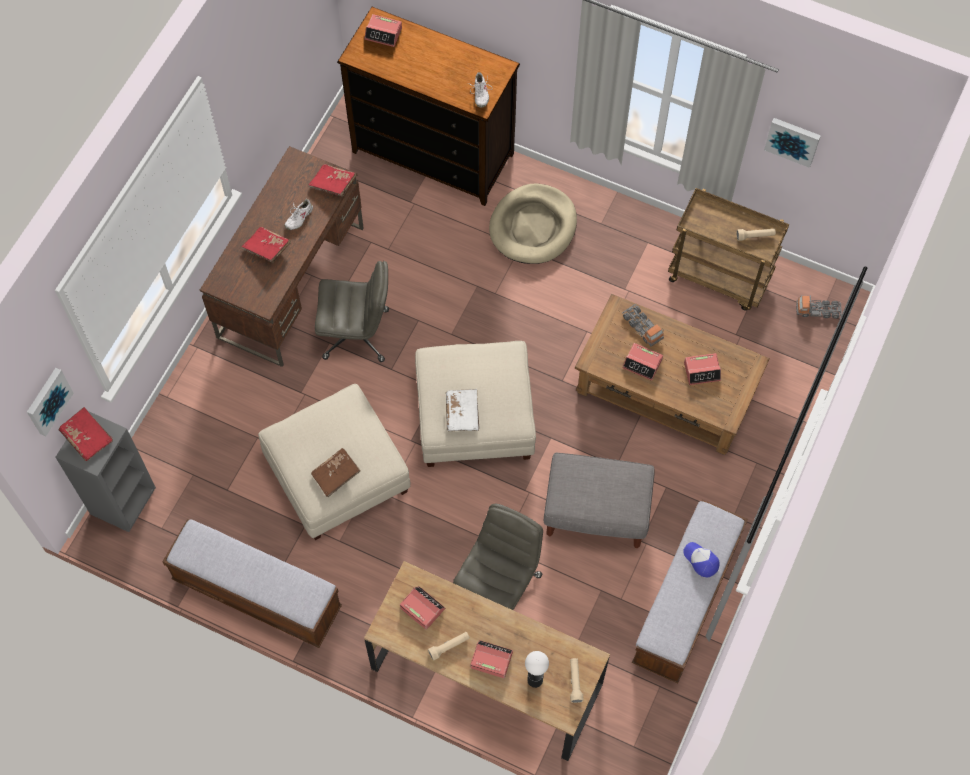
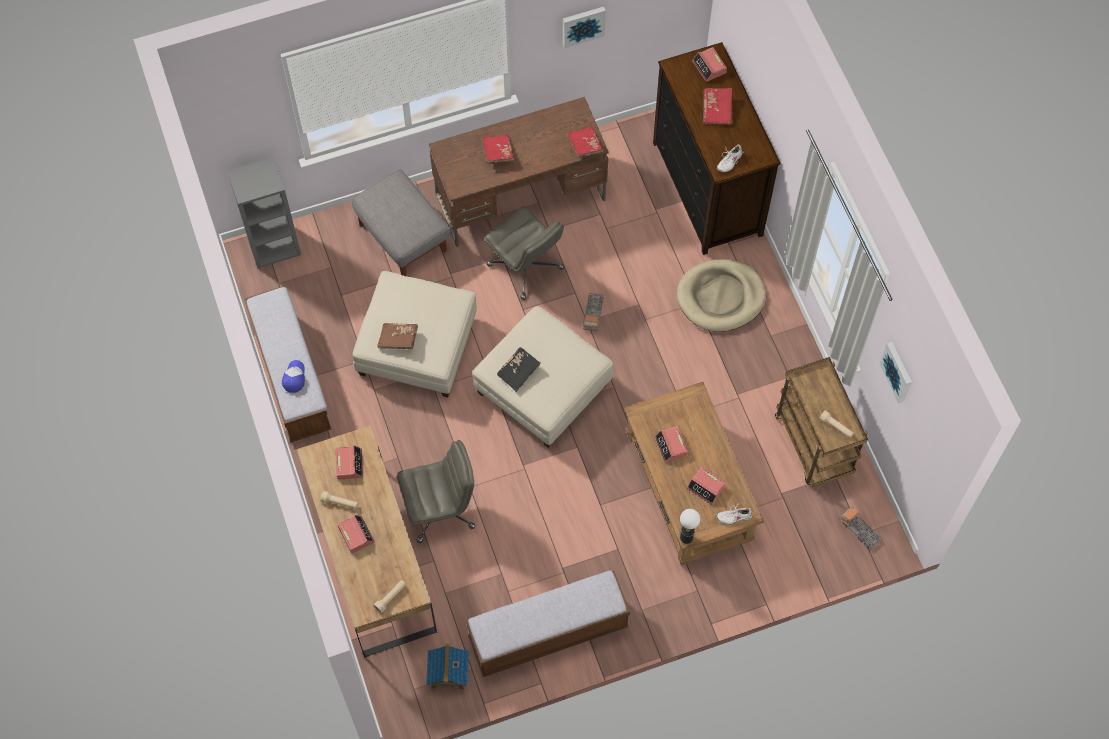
camera: 45 degrees right, 0 degrees up
(47, 401) = (239, 127): picture -> picture (582, 25)
(87, 437) = (256, 175): red book -> red book (717, 110)
(299, 218) = (539, 149): white shoe -> white shoe (734, 516)
(462, 413) = (518, 372): white book -> black book
(535, 679) = (368, 572): table lamp -> table lamp (686, 537)
(597, 512) = (553, 522): grey ottoman -> grey ottoman (403, 238)
(642, 327) = (698, 422): toy truck -> toy truck (593, 314)
(646, 707) = (448, 673): none -> toy house
(701, 560) = (567, 607): cap -> cap (294, 377)

